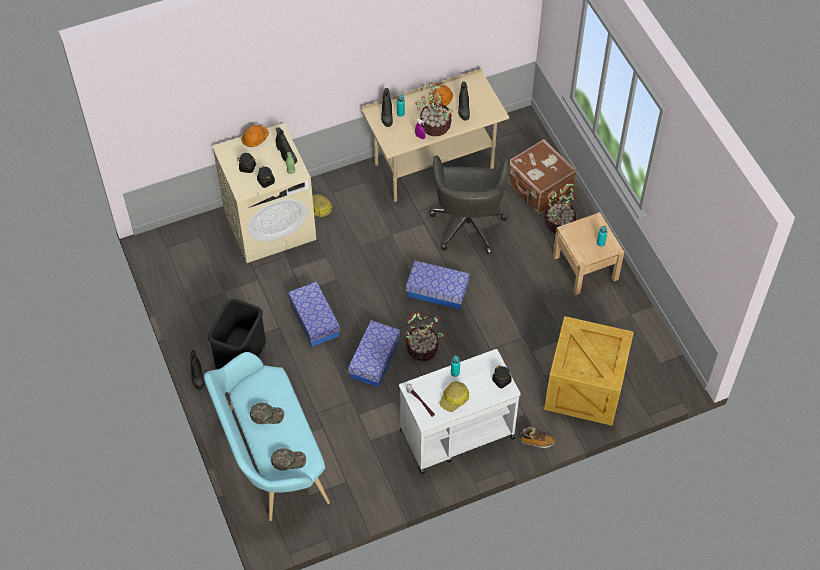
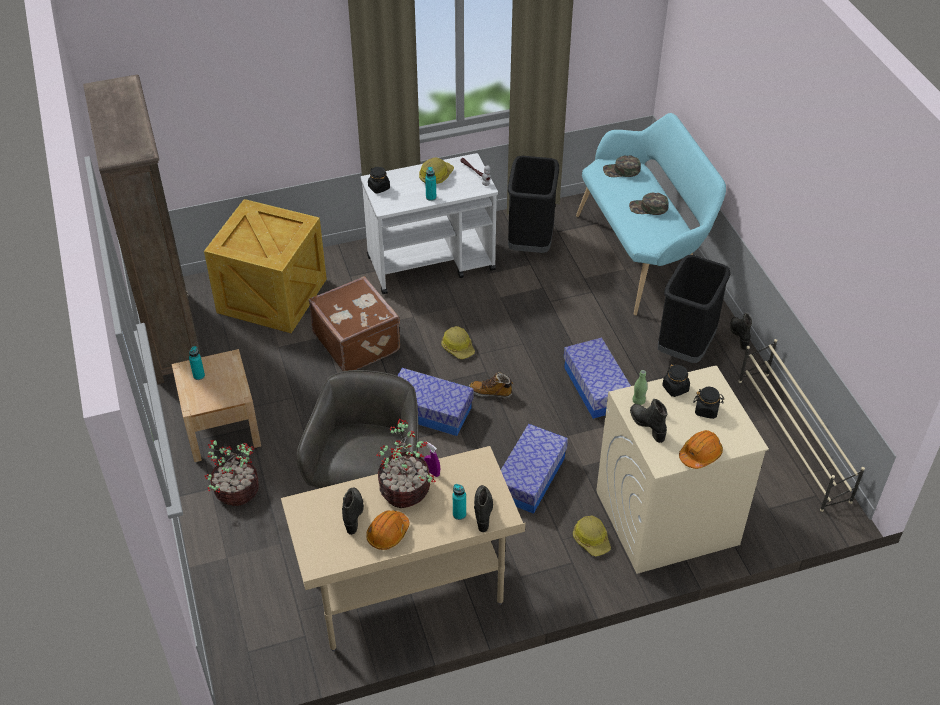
camera: 175 degrees left, 10 degrees down
(173, 287) = (793, 440): none -> beige shoe rack
(370, 466) = (531, 242): none -> black trash can
(374, 359) = (520, 339): storage box -> storage box (530, 478)
(423, 348) = (458, 347): potted plant -> hard hat
(537, 441) = (343, 252): boot -> boot (491, 392)
(538, 189) = (250, 544): brown suitcase -> brown suitcase (357, 341)
(652, 342) = (172, 336): none -> brown bookcase

